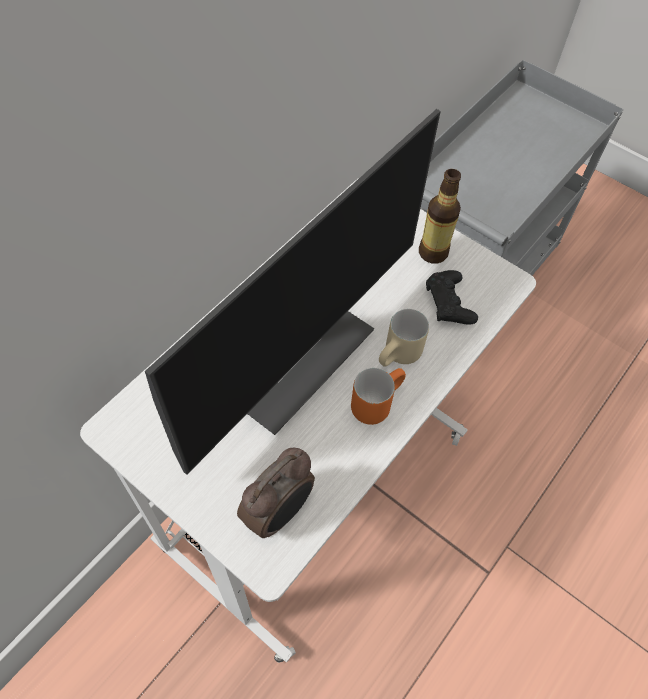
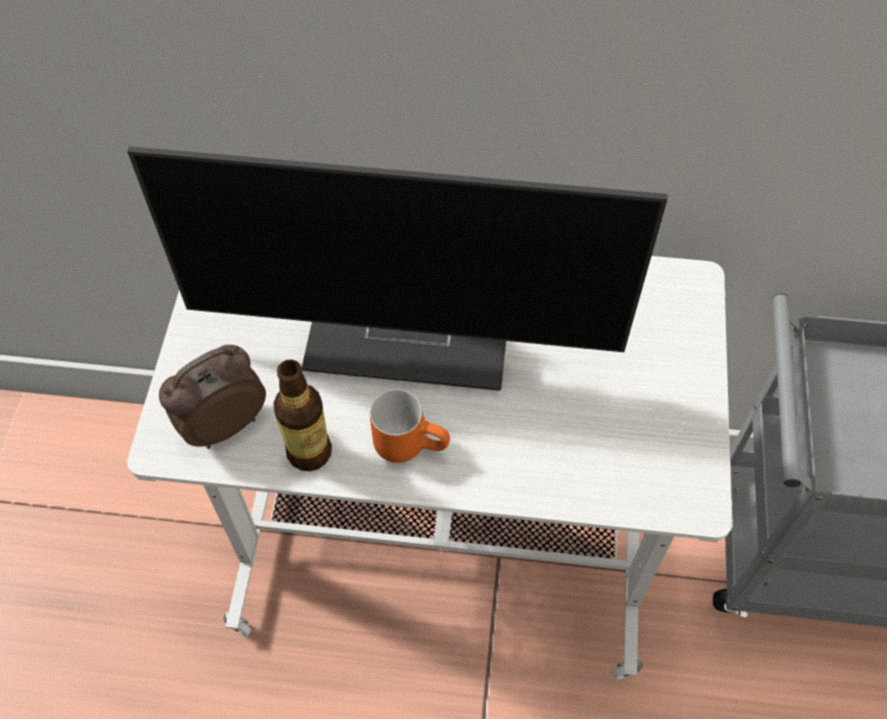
camera: 60 degrees right, 0 degrees up
(279, 512) = (223, 424): alarm clock -> alarm clock turned 135 degrees clockwise
(399, 357) = (487, 437): beige mug -> none
(433, 252) = (668, 396): bottle -> bottle (309, 452)
(449, 303) = (606, 450): black game controller -> none

